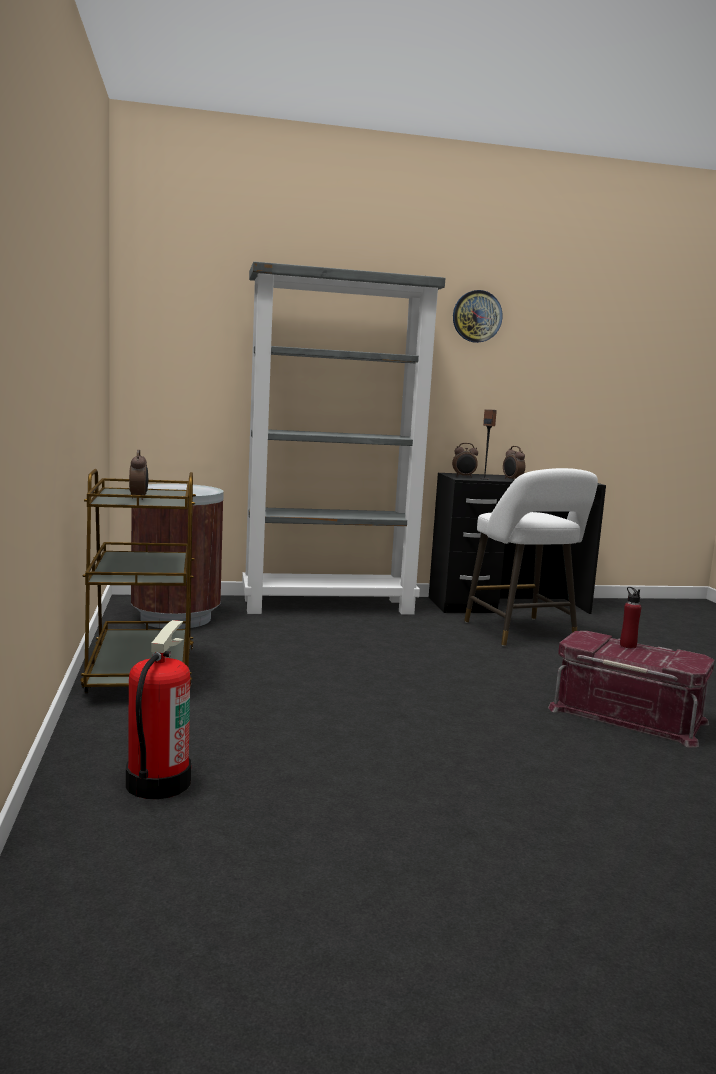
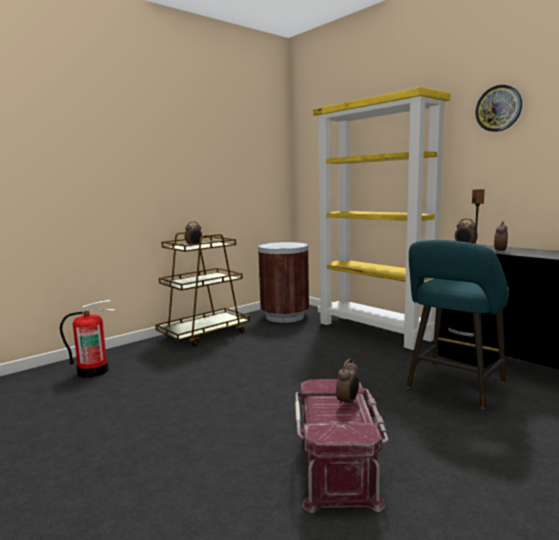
camera: 60 degrees right, 0 degrees up
(329, 606) = (375, 331): grey bookcase -> yellow bookcase
(522, 634) = (453, 387): white stool -> turquoise stool
(628, 645) = (348, 402): red bottle -> alarm clock

